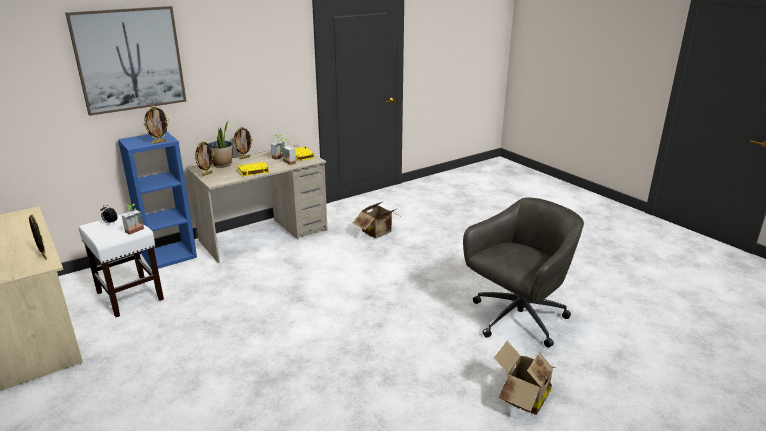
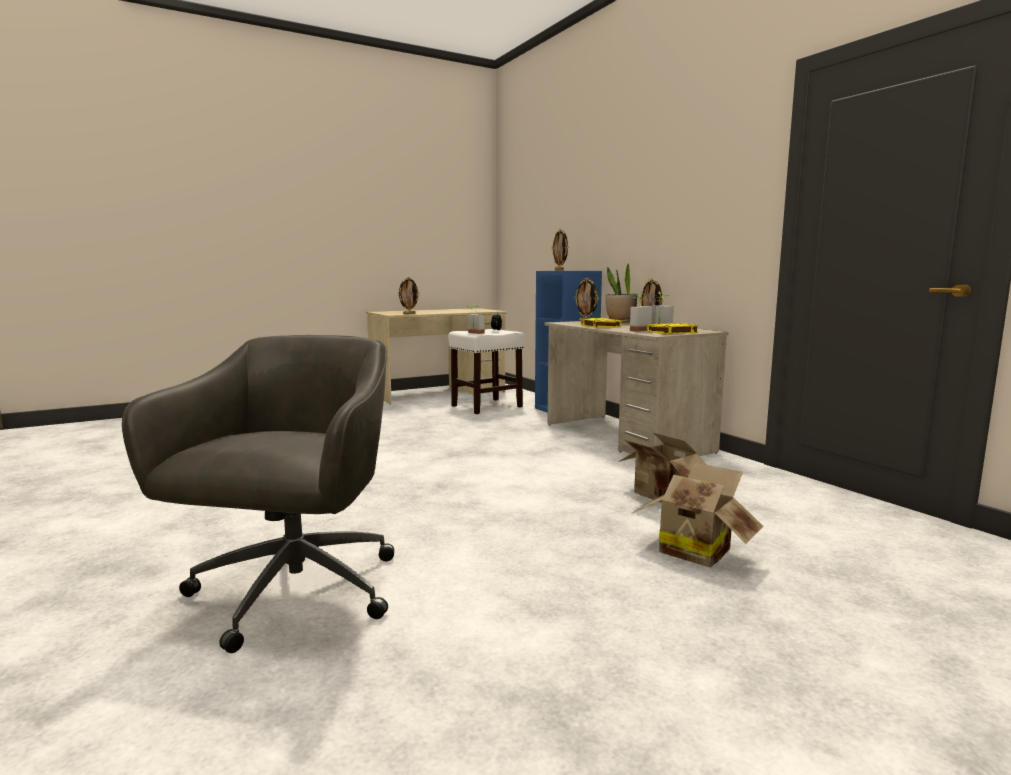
camera: 95 degrees right, 15 degrees down
(129, 59) = (591, 188): picture -> none
(516, 319) = (292, 594): grey office chair -> grey office chair turned 135 degrees counterclockwise
(522, 398) = (95, 565): cardboard box -> cardboard box (695, 550)

